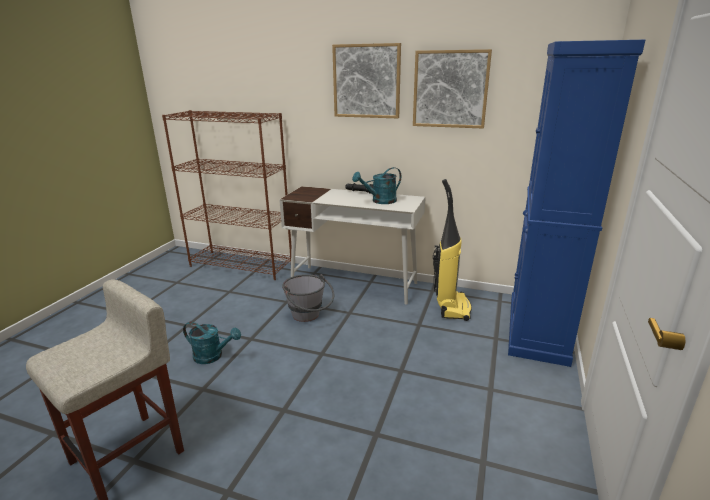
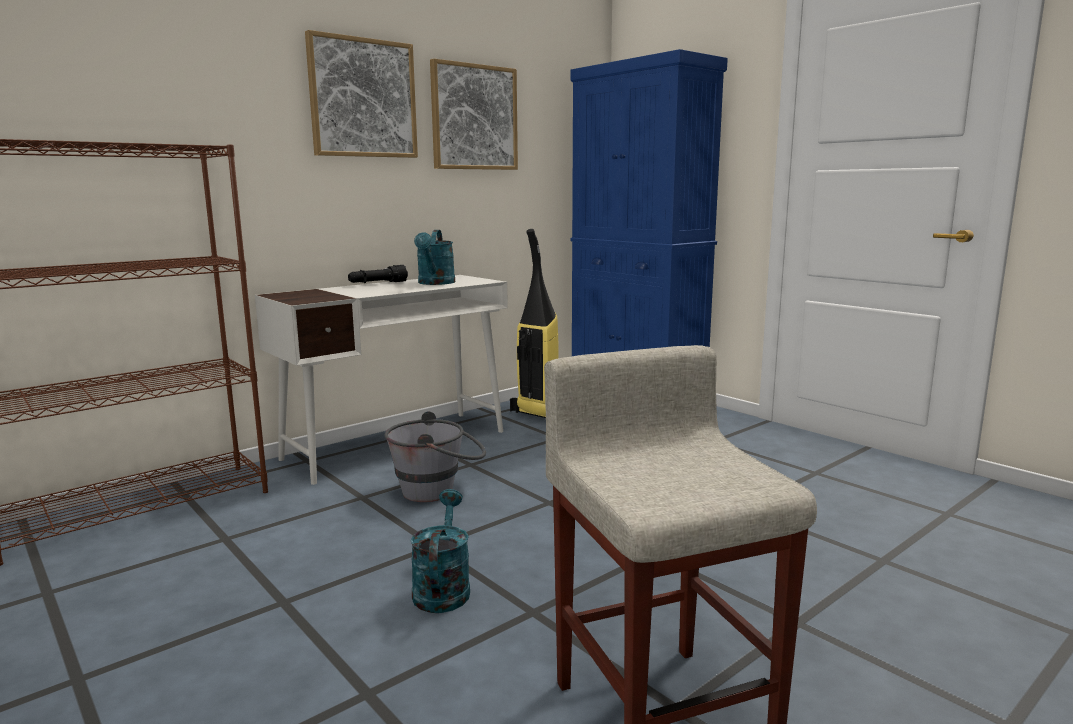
camera: 60 degrees left, 10 degrees down
(213, 356) = (442, 588): turquoise watering can -> turquoise watering can turned 45 degrees counterclockwise

